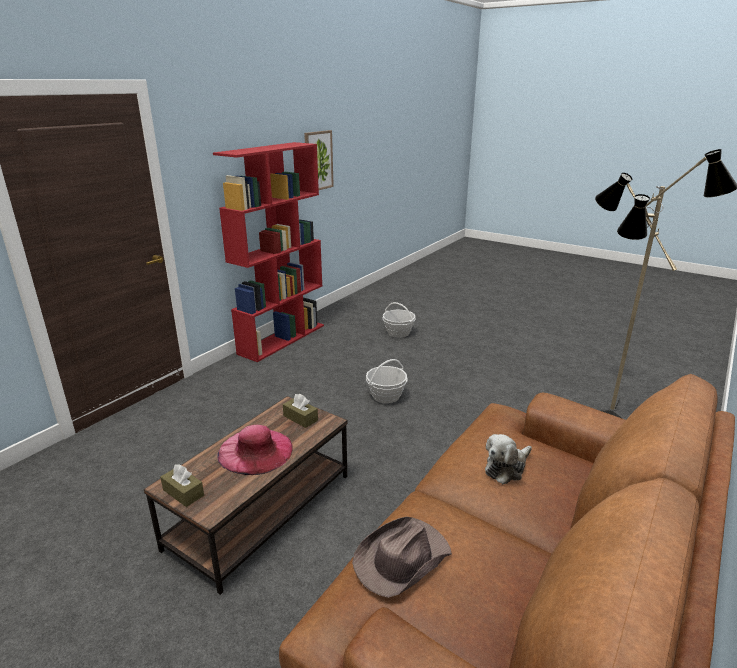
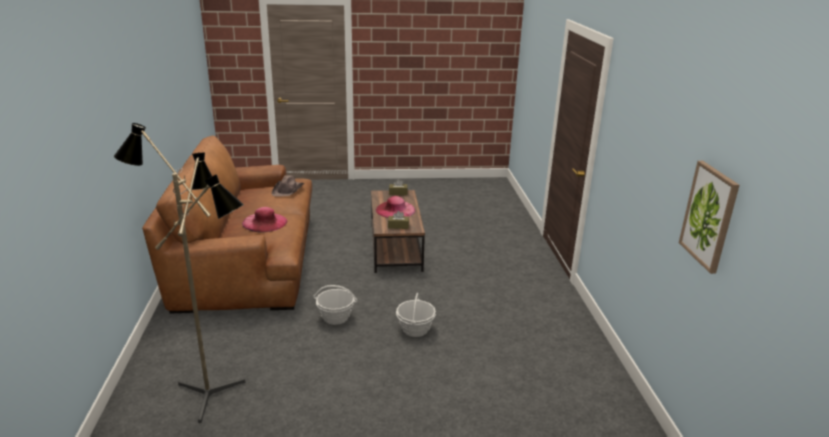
camera: 140 degrees right, 0 degrees up
(282, 339) = (591, 346): red bookcase -> none
(398, 333) = (507, 418): basket -> basket (335, 317)
(506, 468) = (264, 222): plush toy -> pink hat

